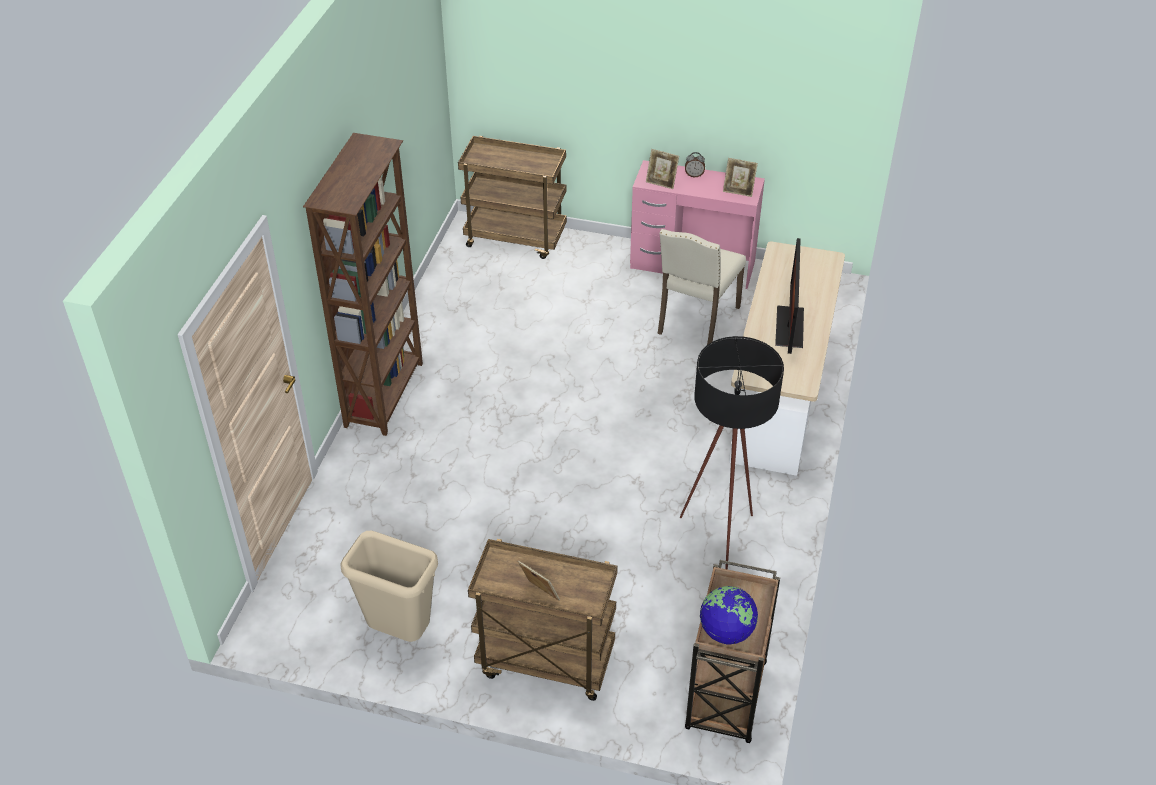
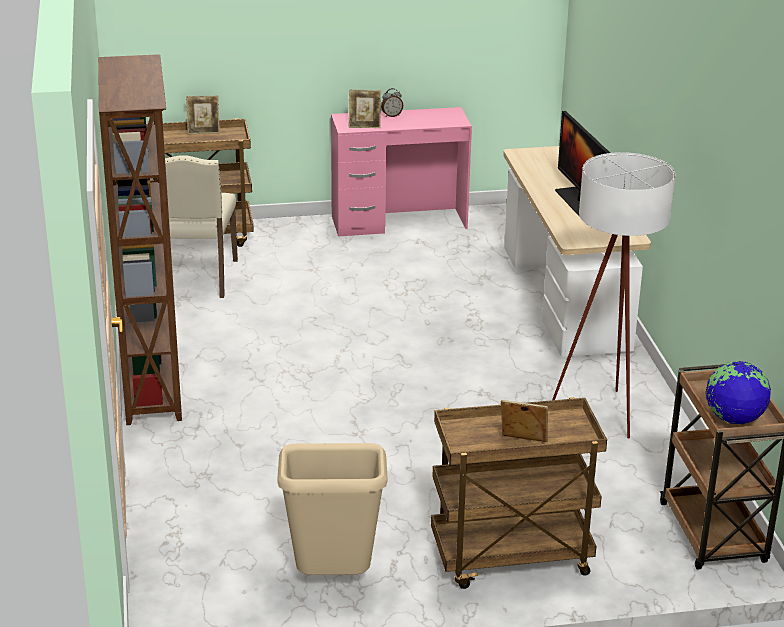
camera: 25 degrees left, 15 degrees down
(696, 320) = (437, 261): beige chair -> beige chair (196, 279)
(720, 541) = (603, 418): black floor lamp -> white floor lamp
(738, 191) = (445, 119): picture frame -> picture frame (203, 131)

